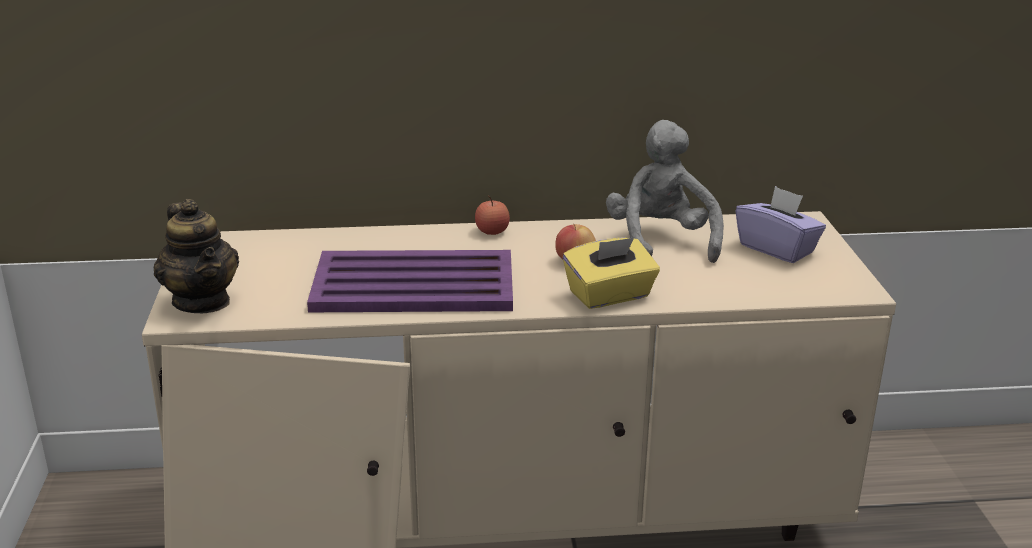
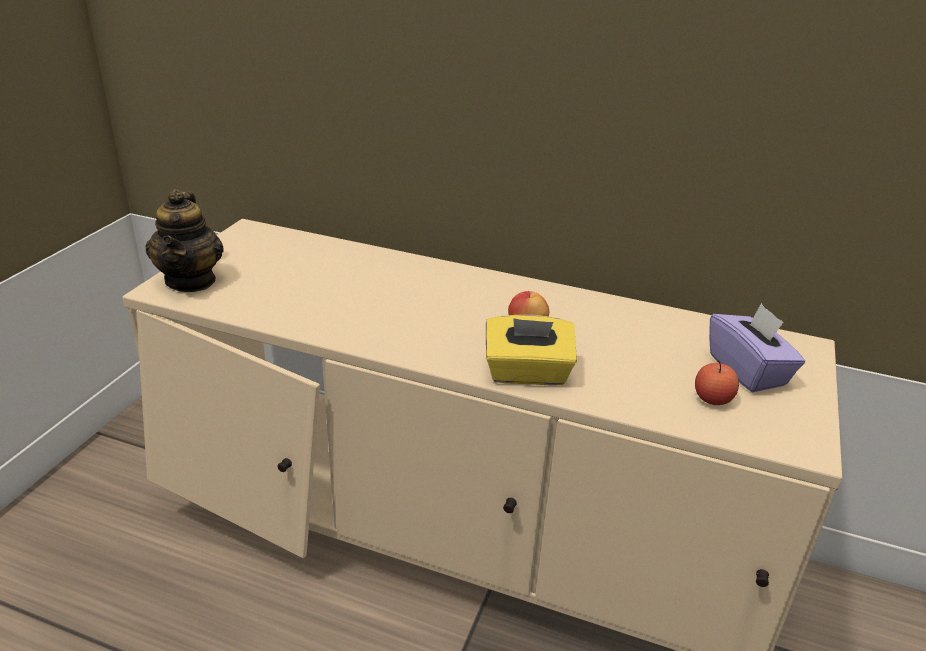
camera: 25 degrees right, 5 degrees up
(411, 284) = (363, 310): purple tray -> none
(492, 231) = (480, 278): apple -> apple (712, 399)
(660, 242) = (629, 330): grey plush toy -> none

